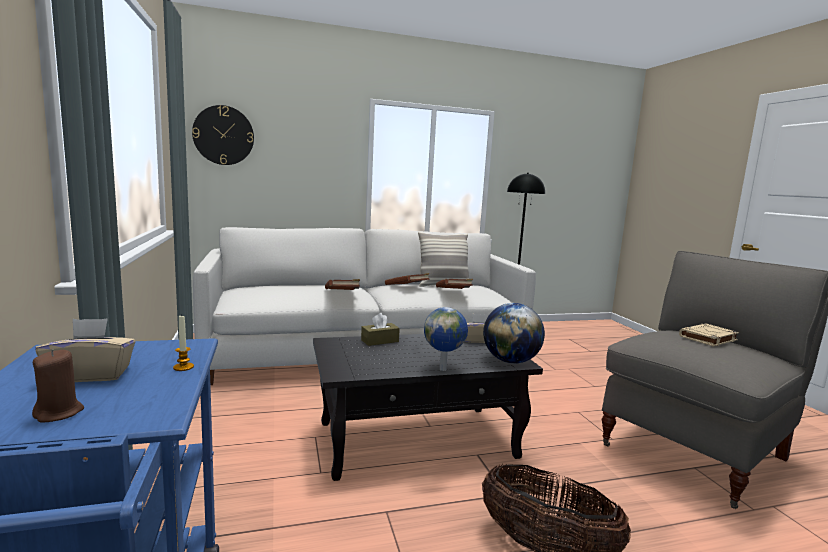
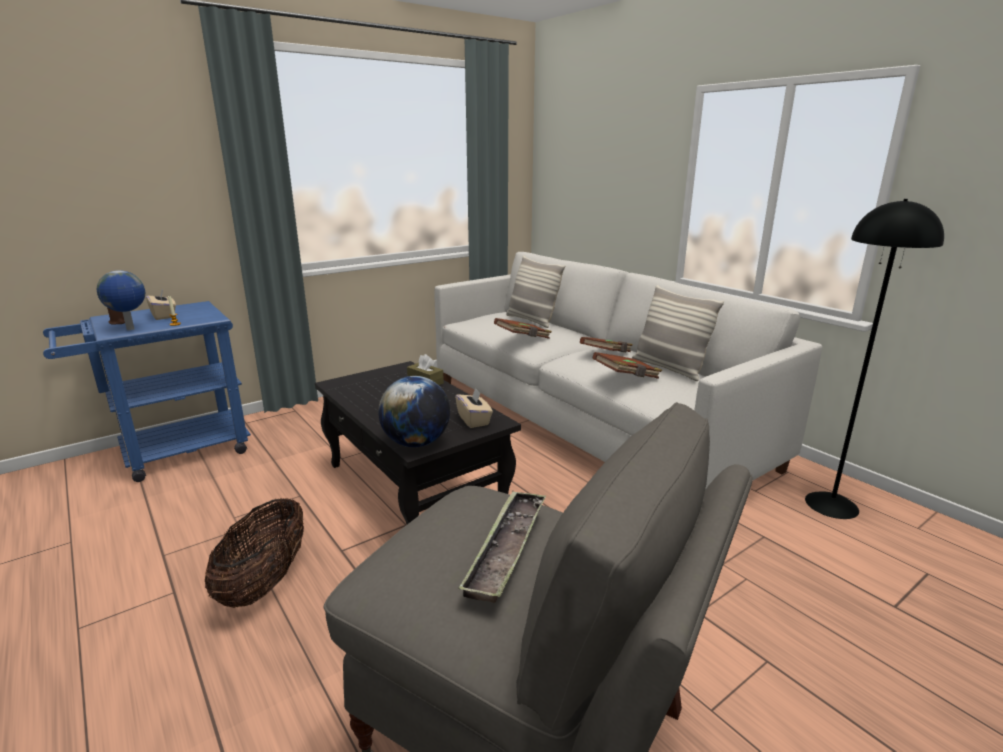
camera: 70 degrees right, 10 degrees up
(223, 135) = (562, 155): wall clock -> none
(291, 286) = (532, 320): none -> pillow
(443, 369) = (369, 416): globe -> globe (130, 329)
(708, 338) = (506, 548): beige book -> tray

